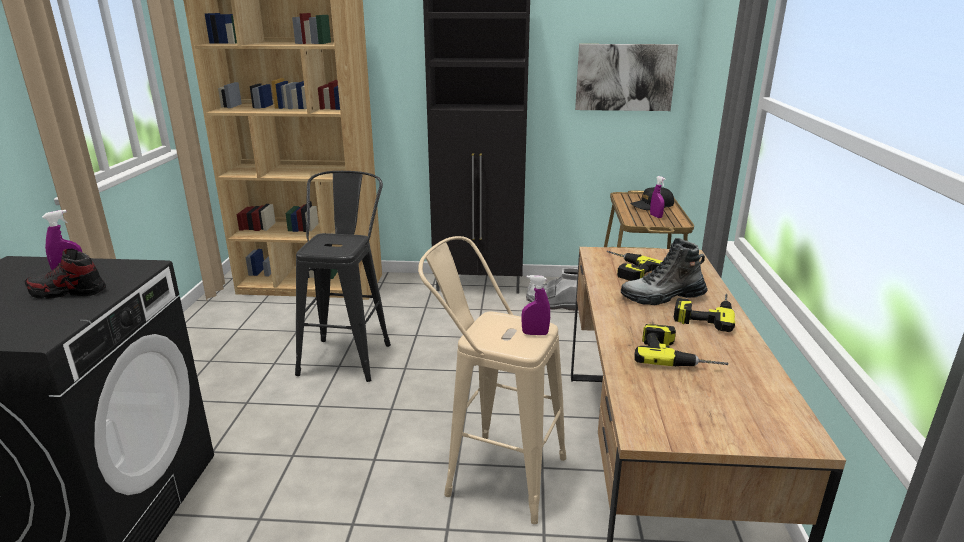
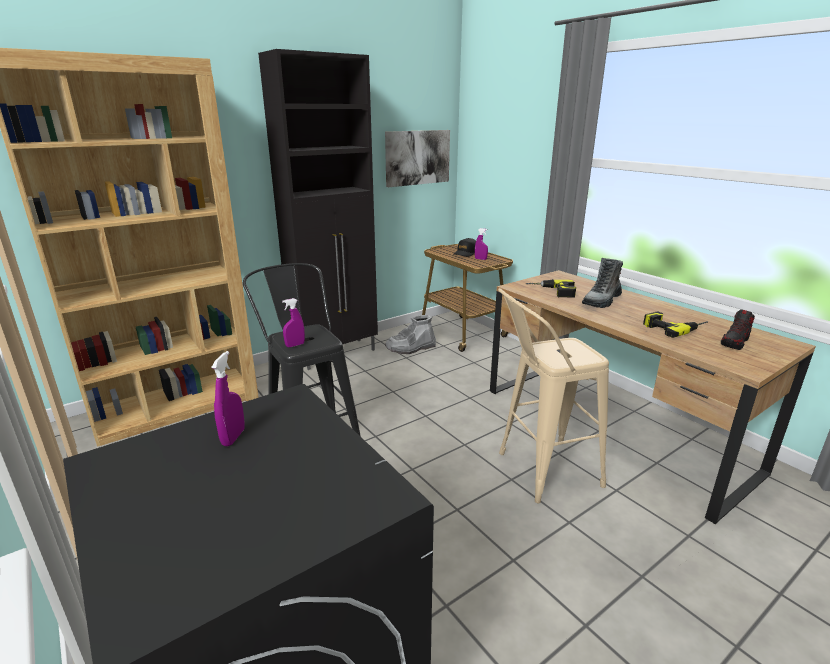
camera: 40 degrees left, 0 degrees up
(68, 292) = (283, 451): shoe -> shoe (735, 342)
(535, 334) = (578, 347): purple spray bottle -> purple spray bottle (295, 345)
(704, 313) = (636, 302): power drill -> none

